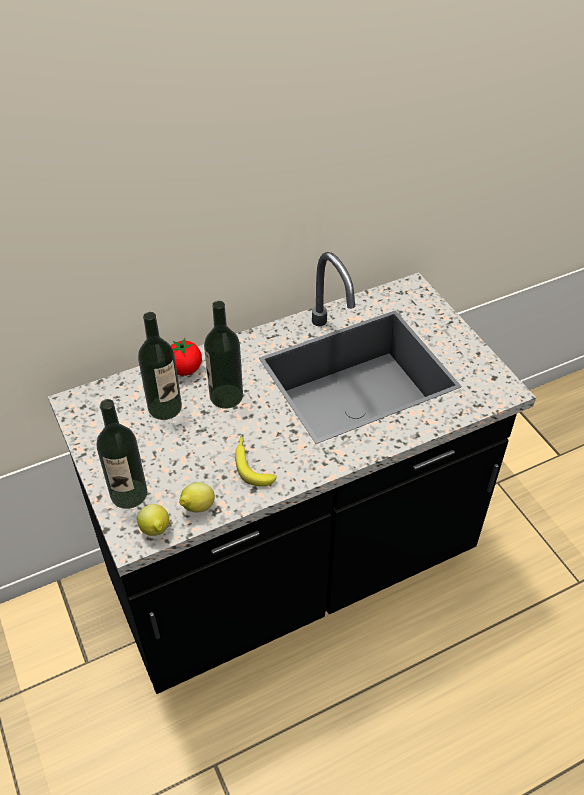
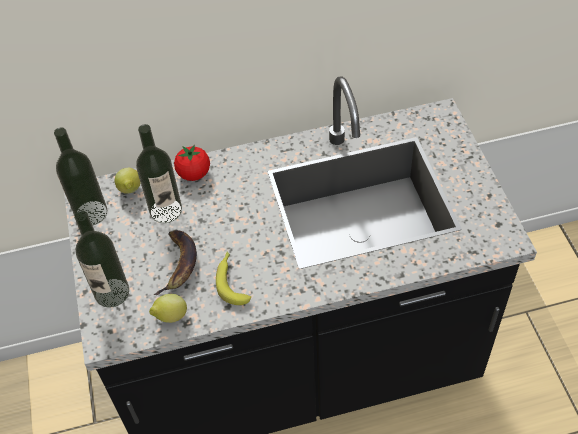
camera: 15 degrees right, 5 degrees up
(156, 531) = (127, 333): lemon -> lemon (130, 191)
(192, 456) = (178, 264): none -> banana
(226, 396) = (226, 207): bottle -> bottle (91, 213)

